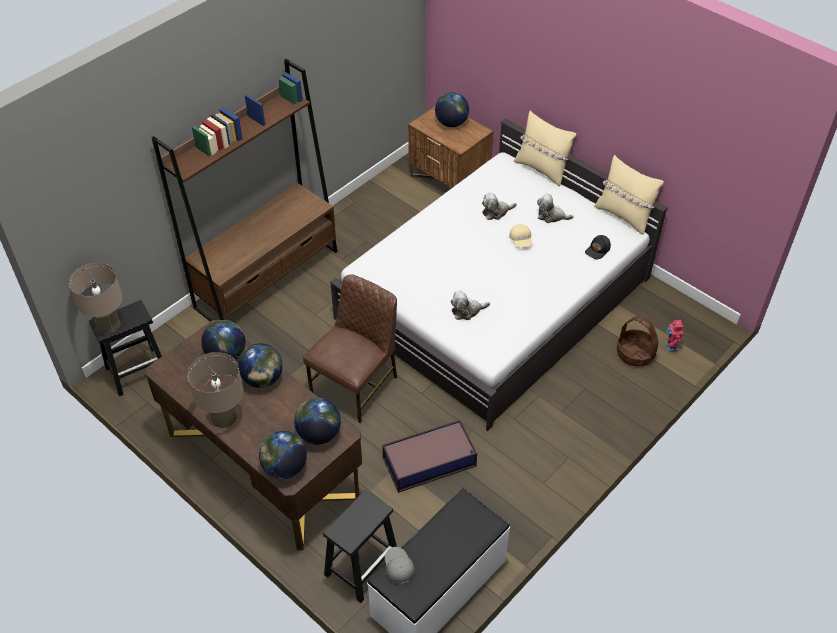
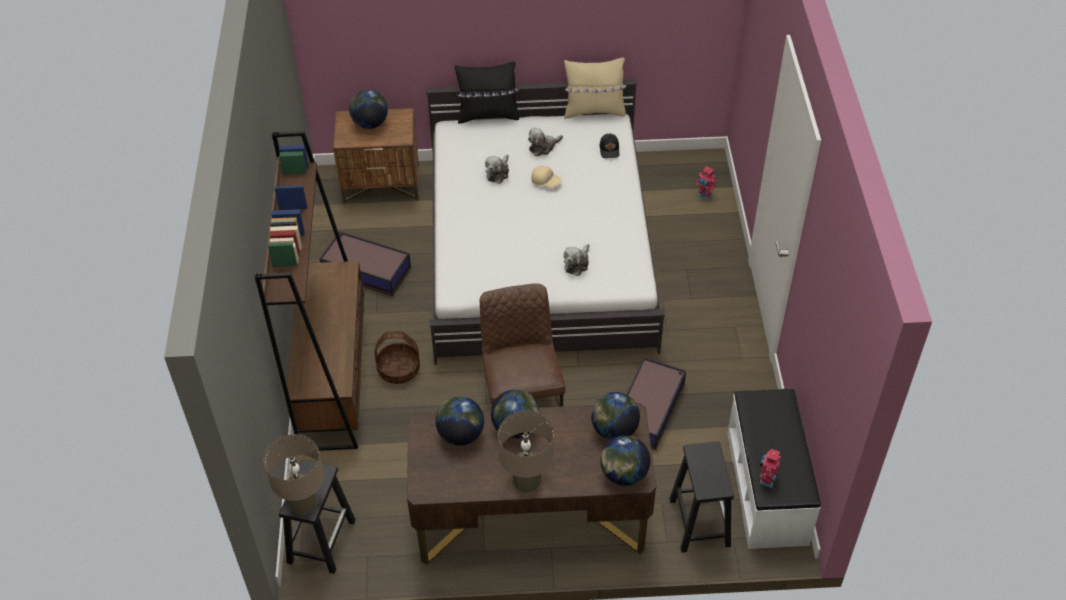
camera: 45 degrees left, 0 degrees up
(370, 227) = (366, 270): none -> storage box
(398, 567) = (766, 480): grey cap -> toy robot
(542, 169) = (488, 115): beige pillow -> black pillow
(635, 353) = (688, 218): basket -> basket (399, 369)

